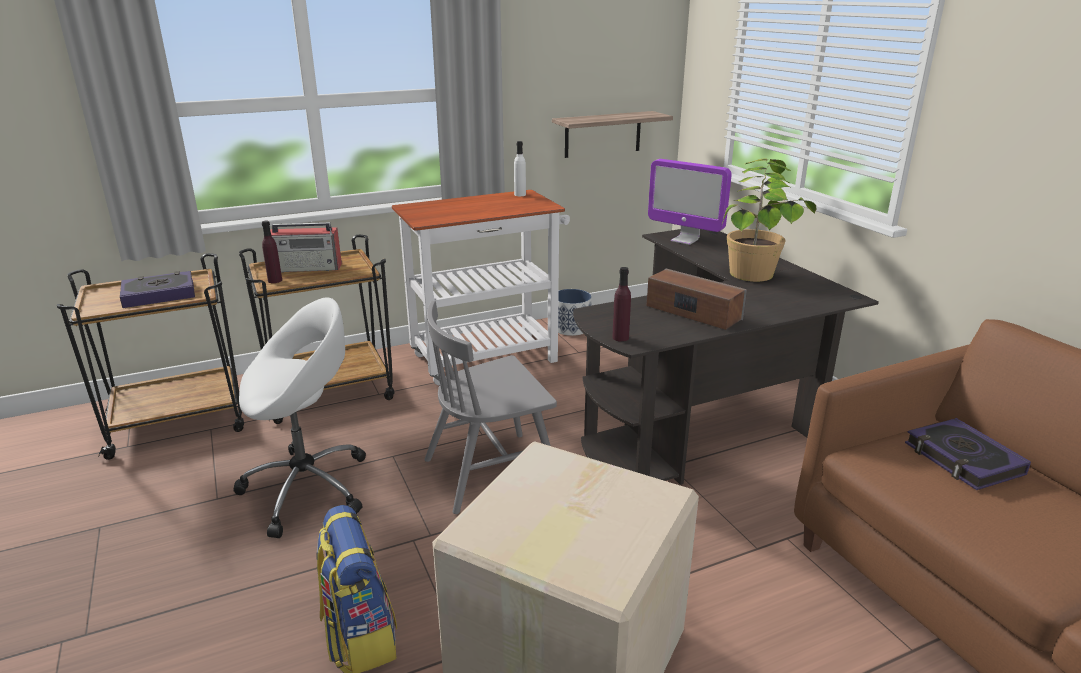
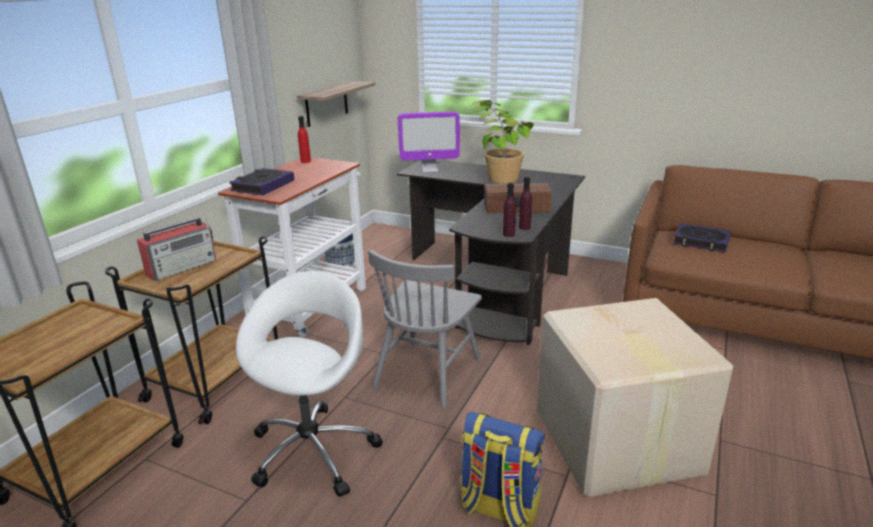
camera: 40 degrees left, 0 degrees up
(159, 294) = (69, 337): book -> book (263, 186)
(275, 280) = (172, 286): purple bottle -> purple bottle (524, 227)
(520, 194) = (305, 161): white bottle -> red bottle

